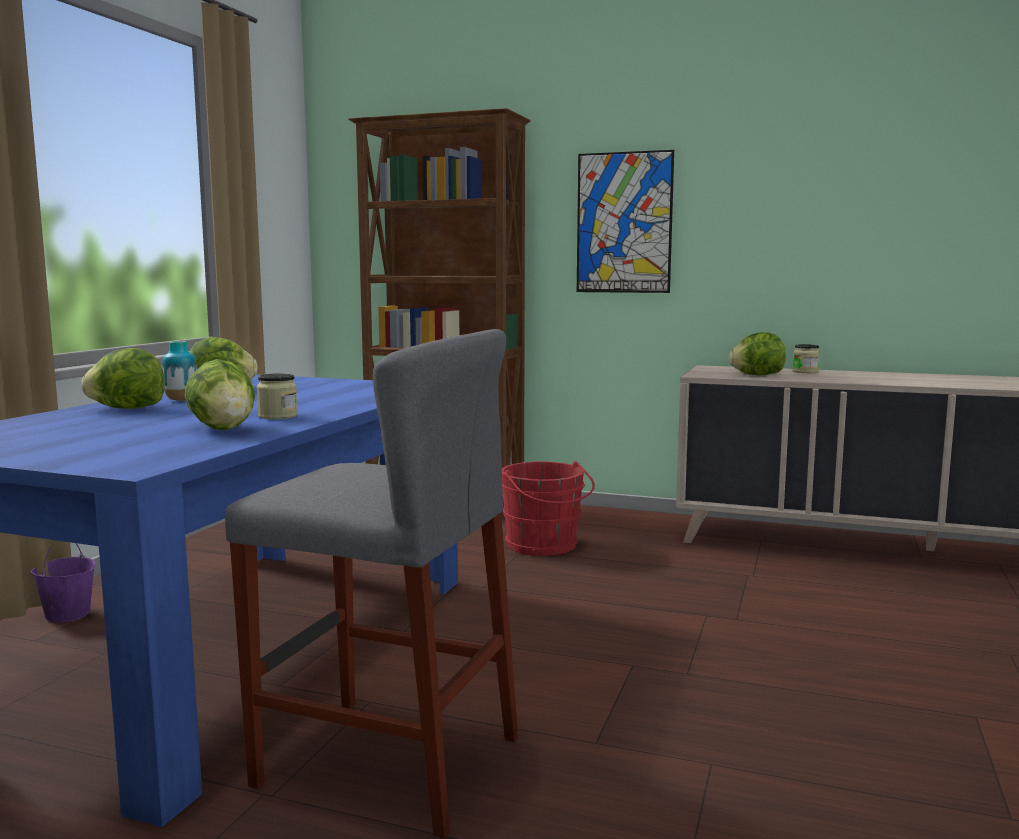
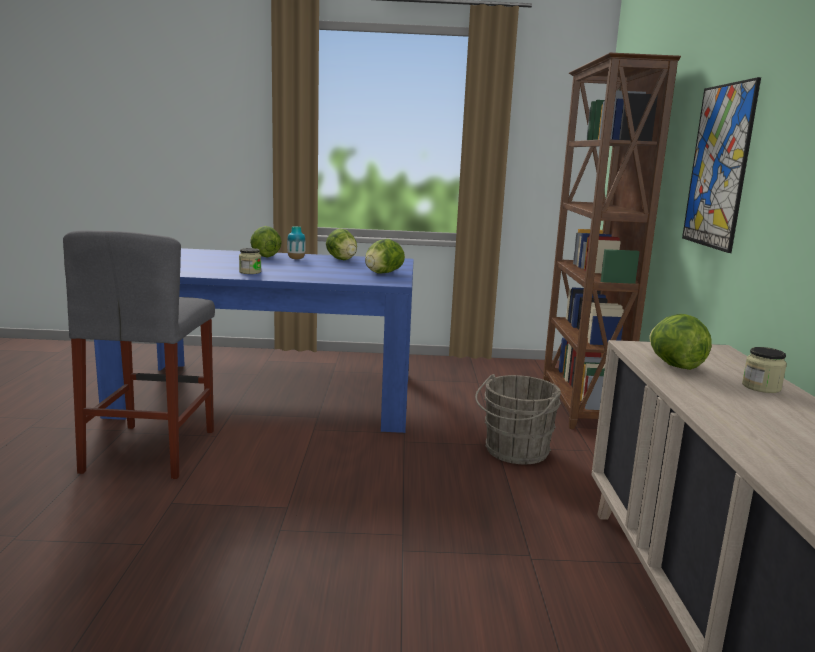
camera: 70 degrees right, 5 degrees up
(67, 614) = (298, 358): purple bucket -> none
(224, 429) = (208, 270): lettuce -> lettuce (383, 273)
(544, 546) = (514, 452): red bucket -> grey bucket

